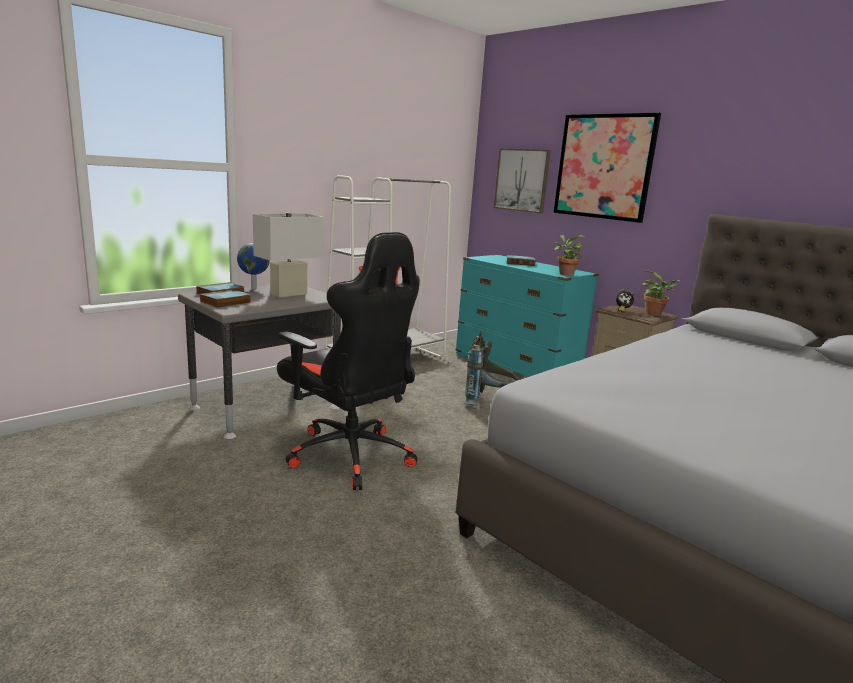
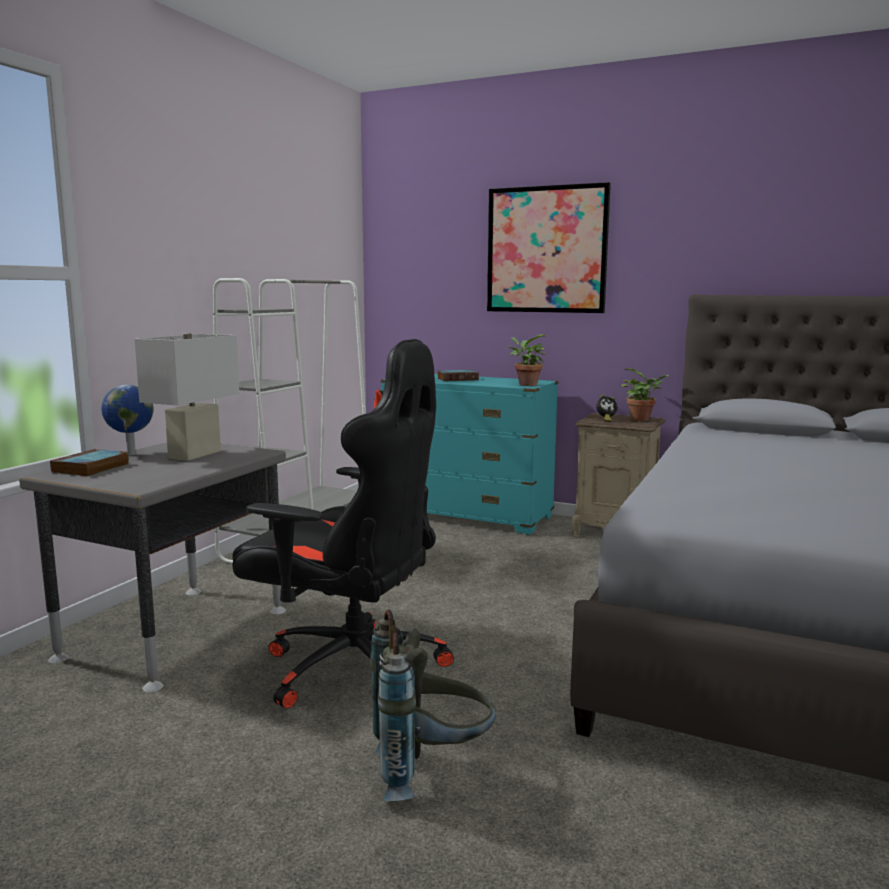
camera: 20 degrees left, 5 degrees down
(225, 302) = (116, 478): book -> none
(488, 402) = (471, 563): grey backpack -> grey backpack (430, 770)
(522, 180) = (436, 274): picture -> none

